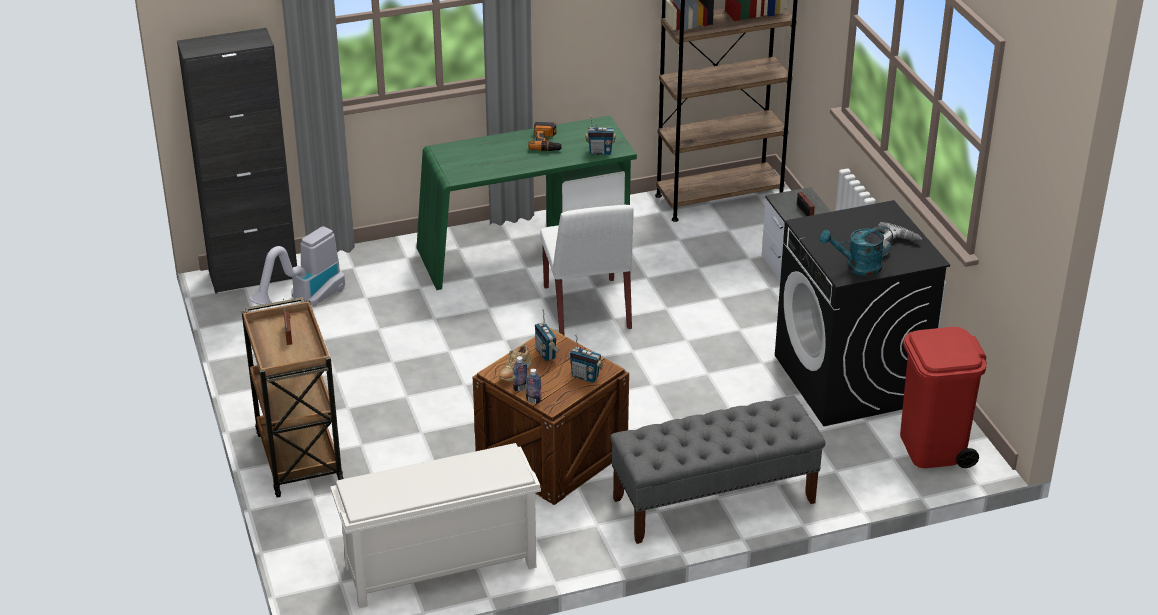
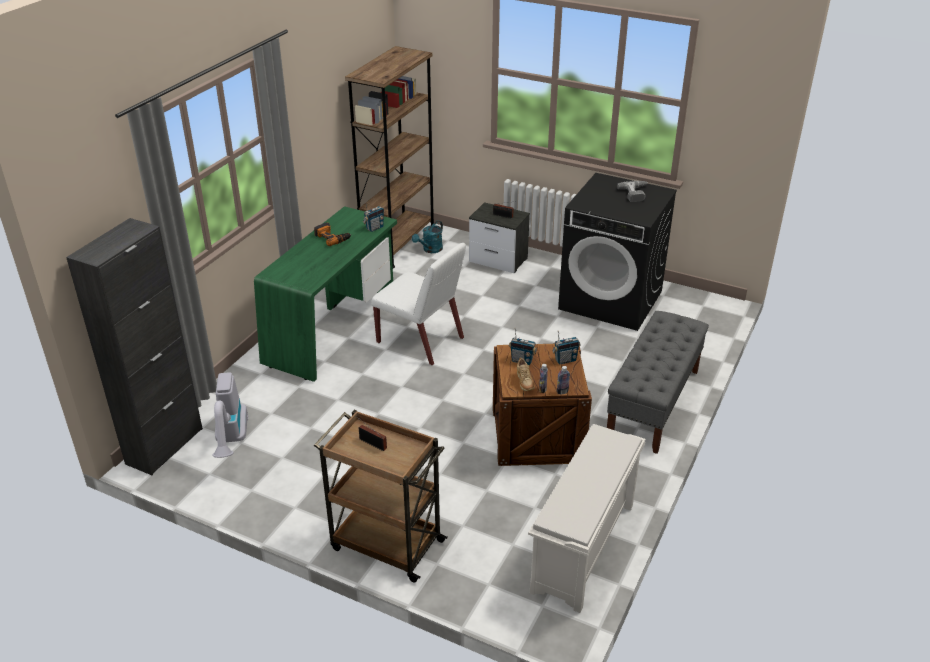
camera: 45 degrees left, 0 degrees up
(857, 267) = (641, 212): turquoise watering can -> turquoise watering can (430, 250)
(933, 448) = (699, 311): red trash can -> none

